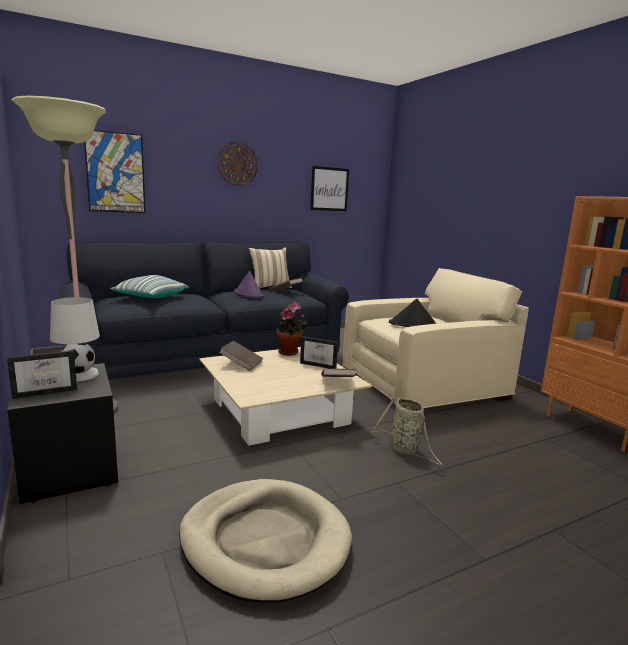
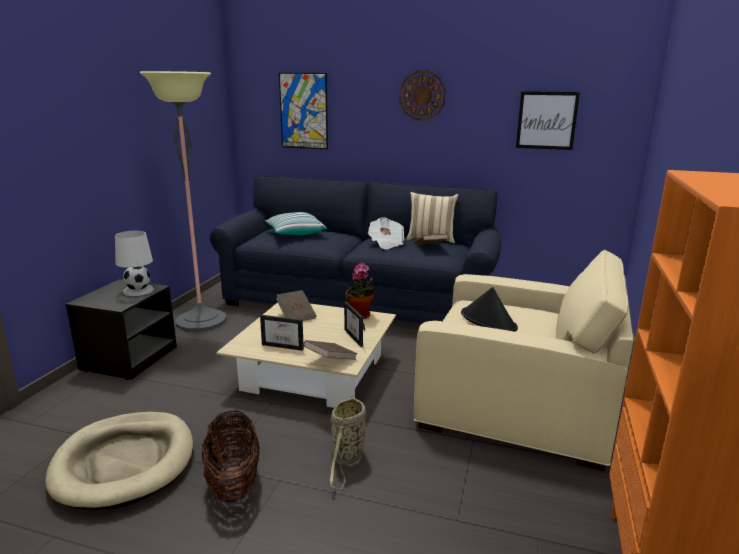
camera: 45 degrees right, 5 degrees up
(46, 391) = (101, 298): picture frame -> picture frame (285, 345)
(248, 294) = (386, 243): purple hat -> newspaper
(373, 500) = (233, 481): none -> basket

